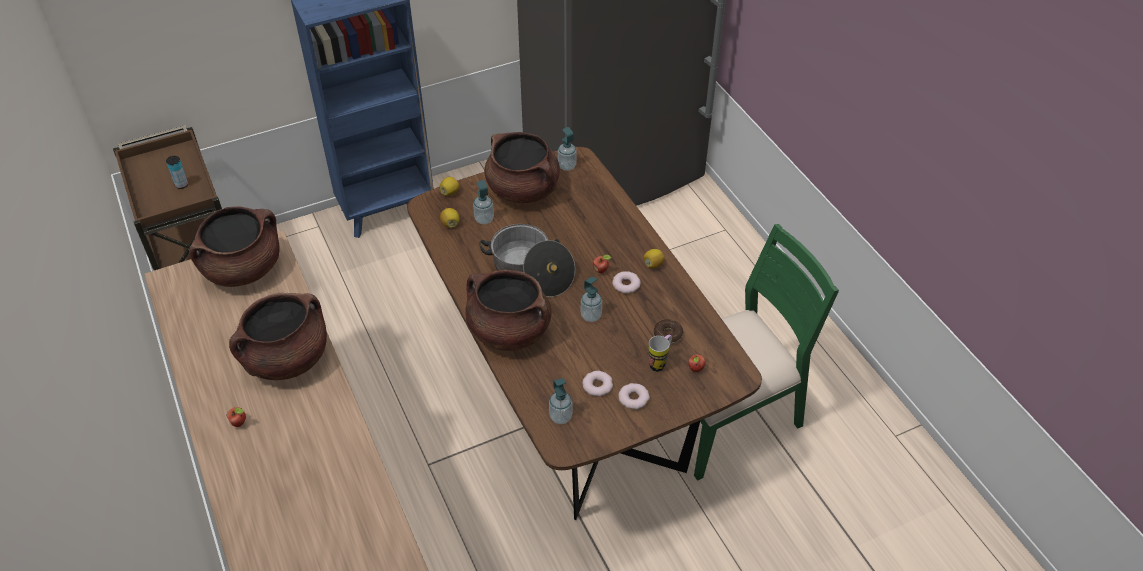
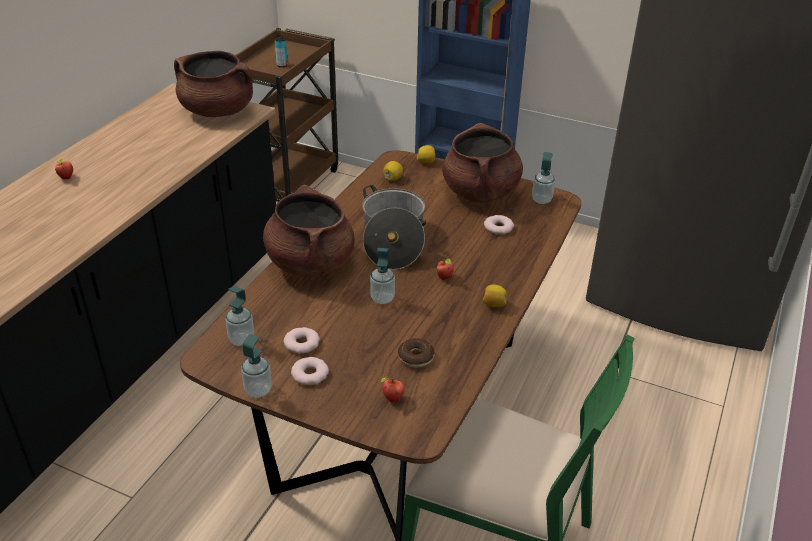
camera: 50 degrees right, 10 degrees down
(287, 359) = (148, 167): brown cooking pot -> none
(484, 219) = (420, 191): soap dispenser -> soap dispenser (258, 390)
(626, 284) = (446, 300): donut -> donut (498, 227)
(660, 363) = (374, 369): mug -> none

